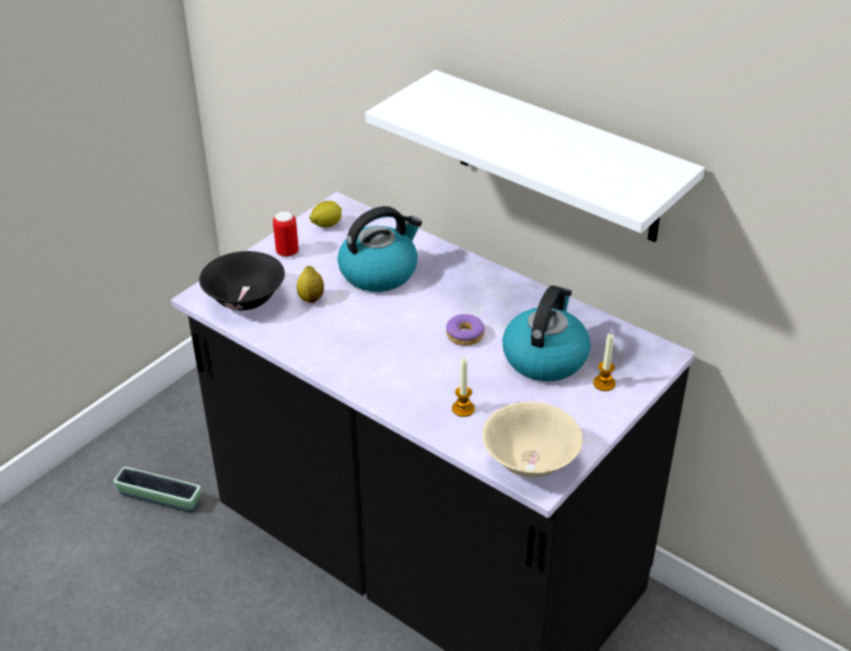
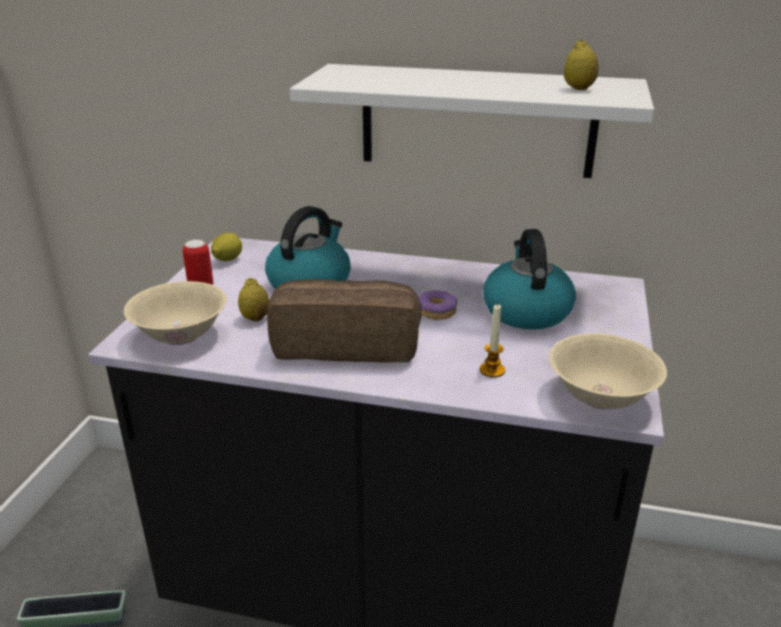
camera: 25 degrees left, 10 degrees down
(245, 300) = (181, 335): black bowl -> beige bowl
(365, 348) = (346, 344): none -> bread
(604, 383) = (597, 317): candle -> none
(614, 171) = (578, 88): none -> lemon

